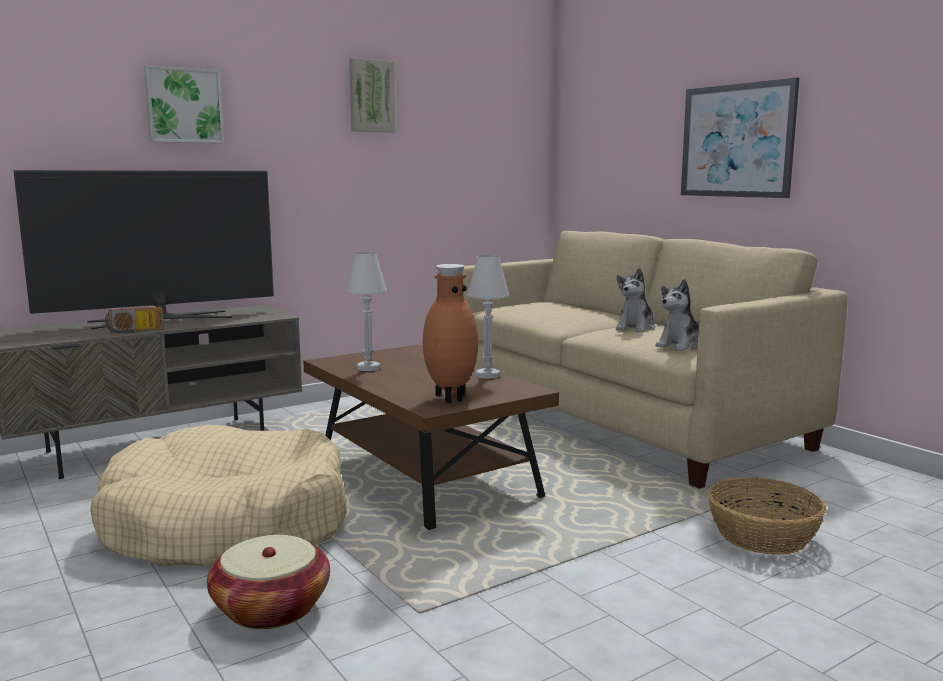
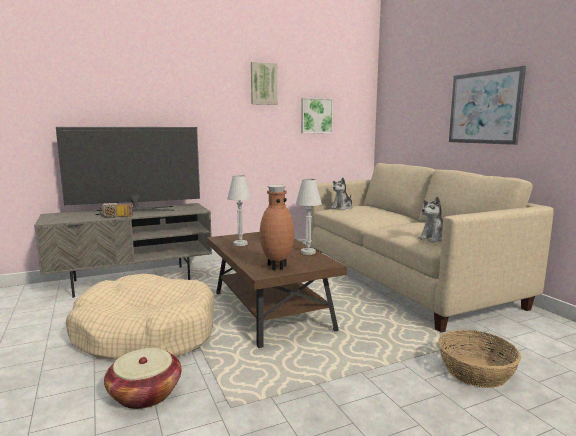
camera: 10 degrees right, 0 degrees up
(184, 105) = (153, 90): picture -> picture (316, 115)
(635, 328) = (411, 225): plush toy -> plush toy (342, 208)

